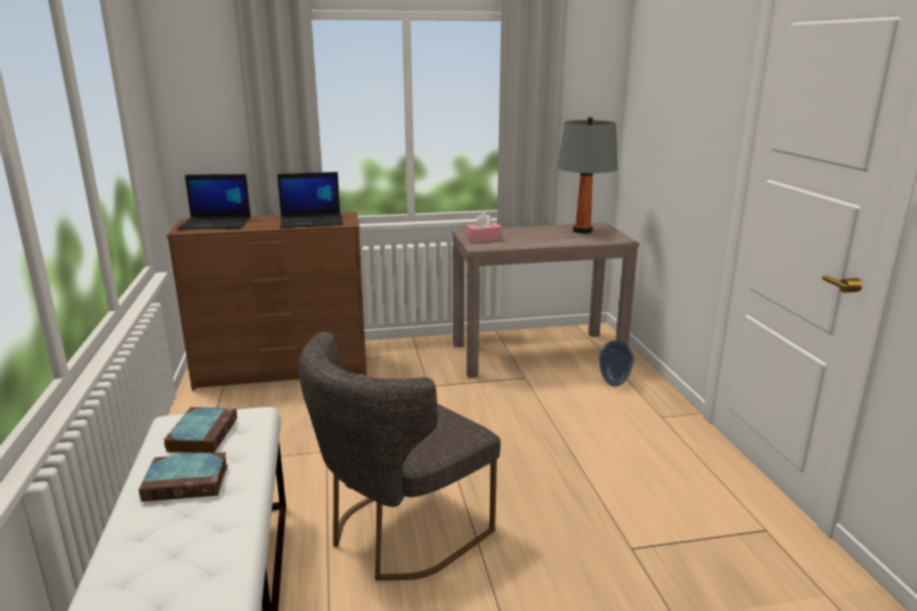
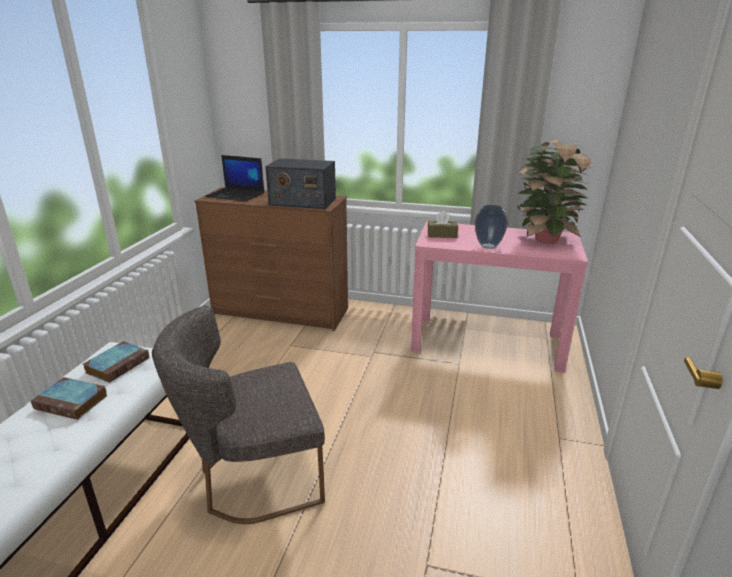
camera: 25 degrees right, 5 degrees up
(312, 221) = (302, 201): laptop -> radio
(483, 239) = (442, 235): pink tissue box -> brown tissue box
(537, 353) = (487, 342): brown console table -> pink console table
(582, 231) = (544, 239): grey table lamp -> potted plant
(614, 383) = (537, 390): vase -> vase (489, 246)

